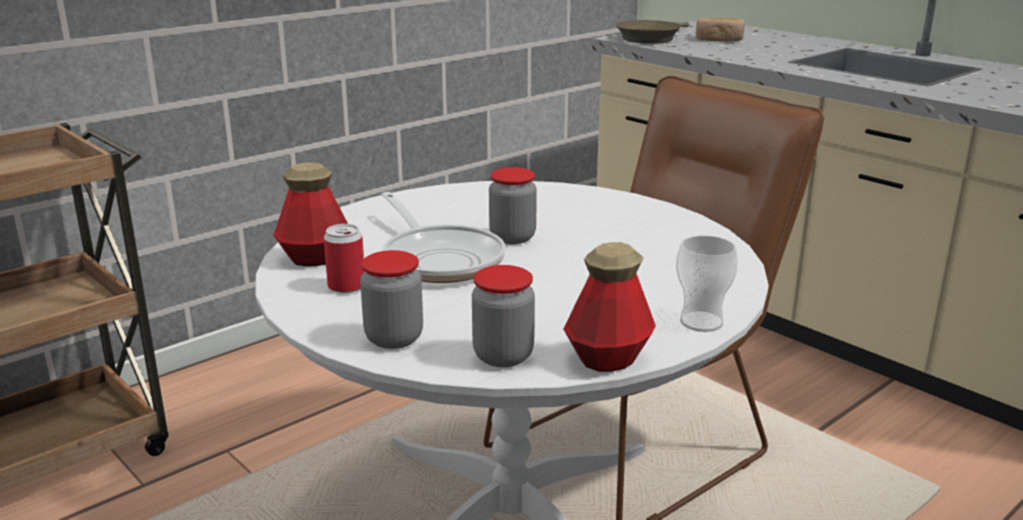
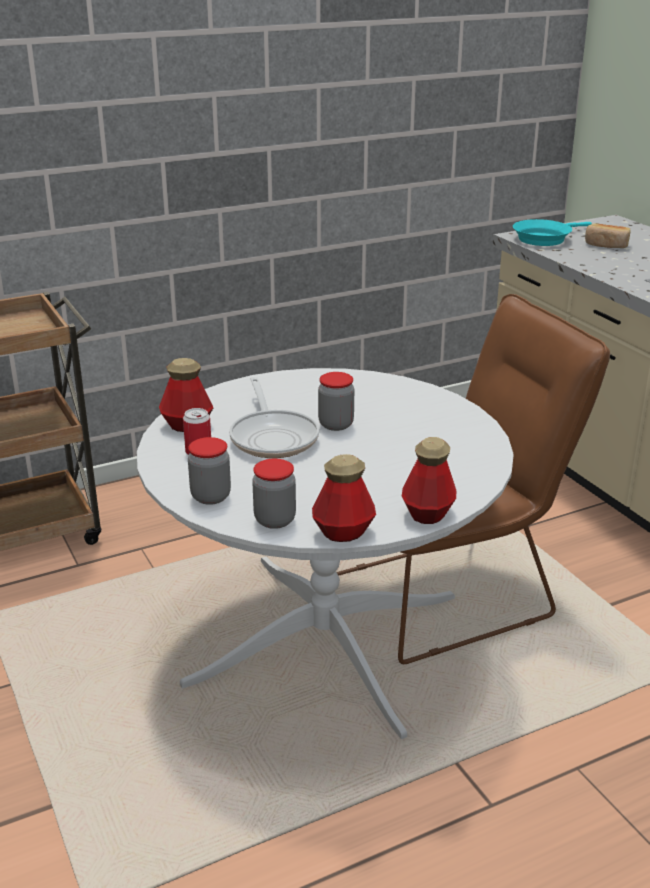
camera: 15 degrees right, 5 degrees up
(650, 38) = (544, 238): brown frying pan -> turquoise frying pan
(701, 322) = (427, 514): cup -> bottle

